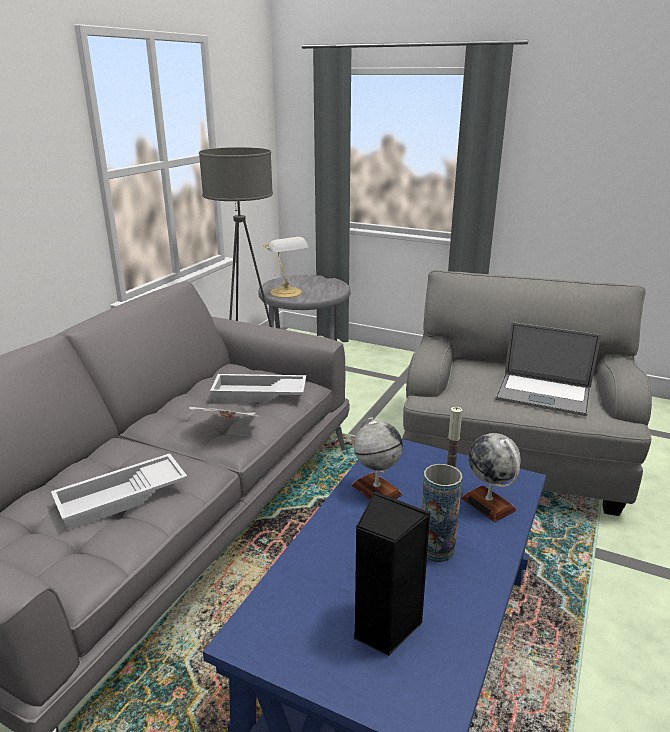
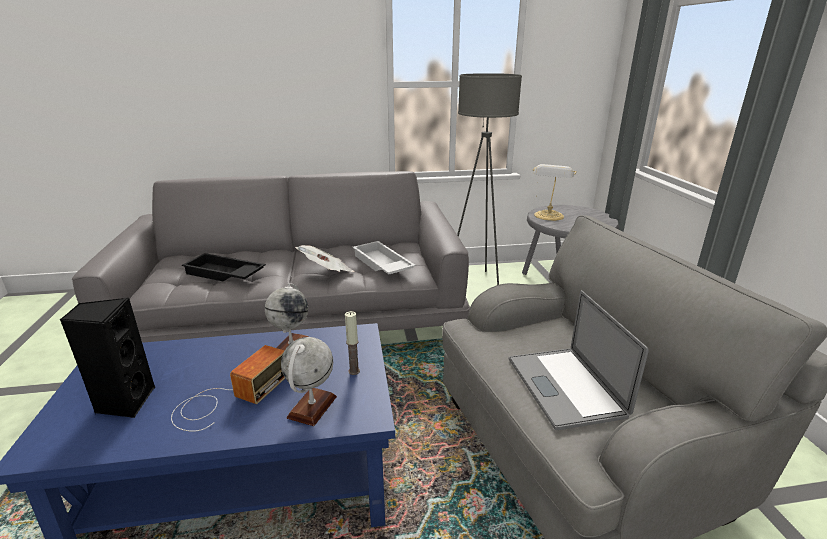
camera: 55 degrees right, 0 degrees up
(122, 498) = (223, 274): white tray -> black tray
(436, 549) = (228, 398): vase -> radio

